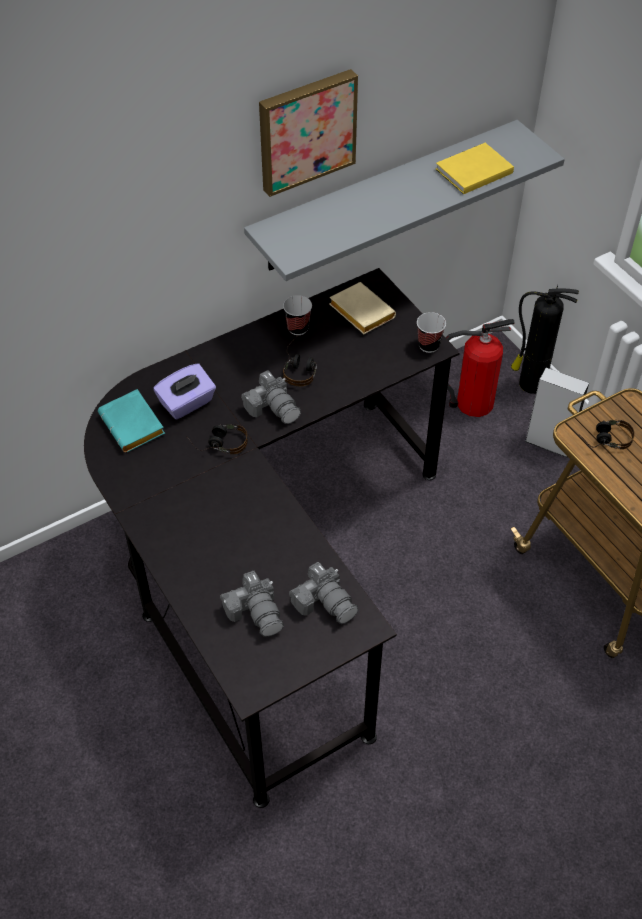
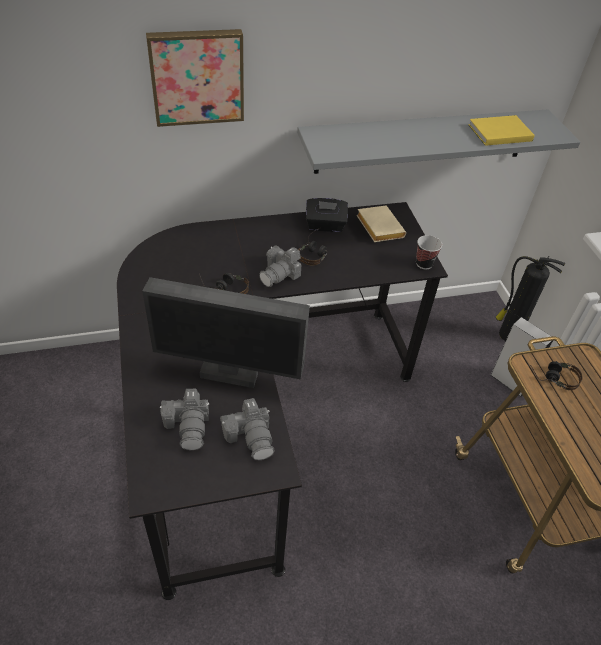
camera: 15 degrees right, 5 degrees down
(134, 426) = (168, 258): turquoise book -> none
(187, 403) = (215, 254): purple tissue box -> none
(271, 542) = (229, 374): none -> monitor
(273, 407) = (280, 274): camera -> camera turned 60 degrees clockwise
(298, 328) = (325, 225): cup -> black tissue box
(306, 130) = (364, 54): picture -> picture (197, 76)
(471, 403) = (456, 336): fire extinguisher -> none

